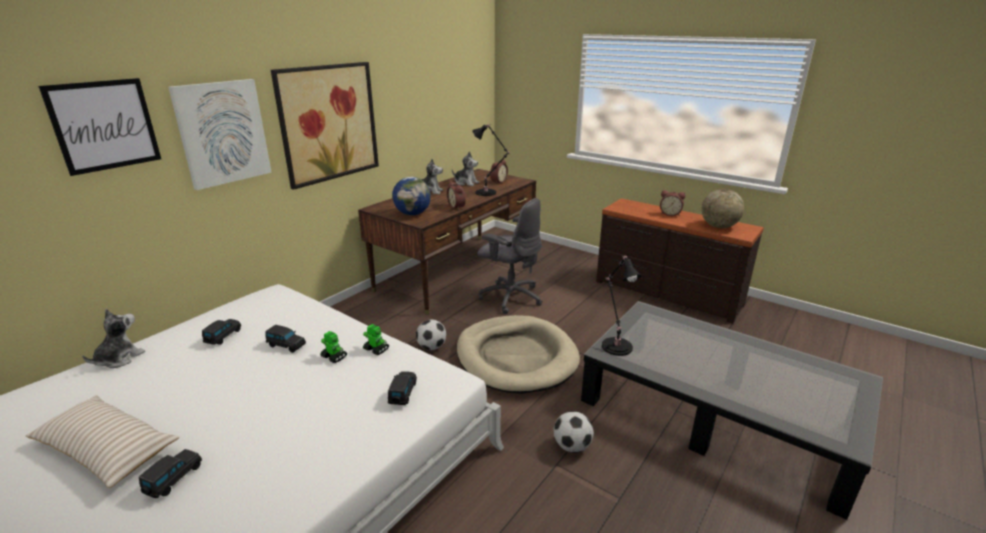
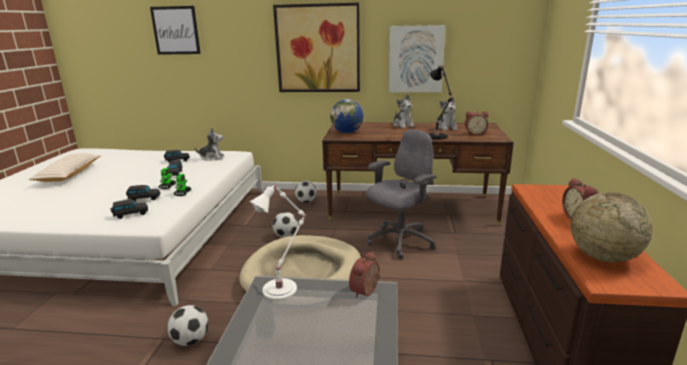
camera: 60 degrees right, 5 degrees down
(119, 358) = (147, 152): plush toy -> plush toy (212, 158)
(173, 479) = (44, 191): black toy car -> black toy car (144, 198)
(223, 133) = (237, 44): picture -> picture (415, 59)
(366, 314) = (306, 202): none -> football
(457, 207) = (384, 137): alarm clock -> alarm clock (366, 292)
(510, 297) = (399, 241): grey office chair -> grey office chair turned 135 degrees counterclockwise
(616, 345) = (282, 288): black table lamp -> white table lamp

